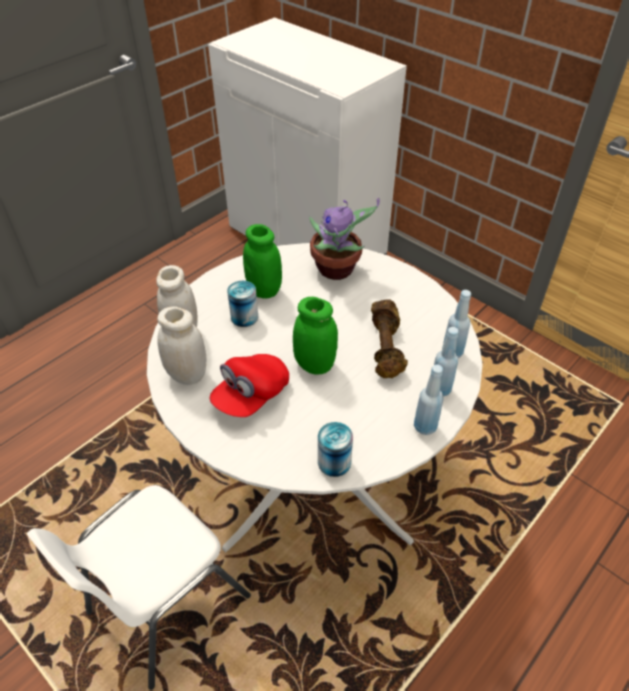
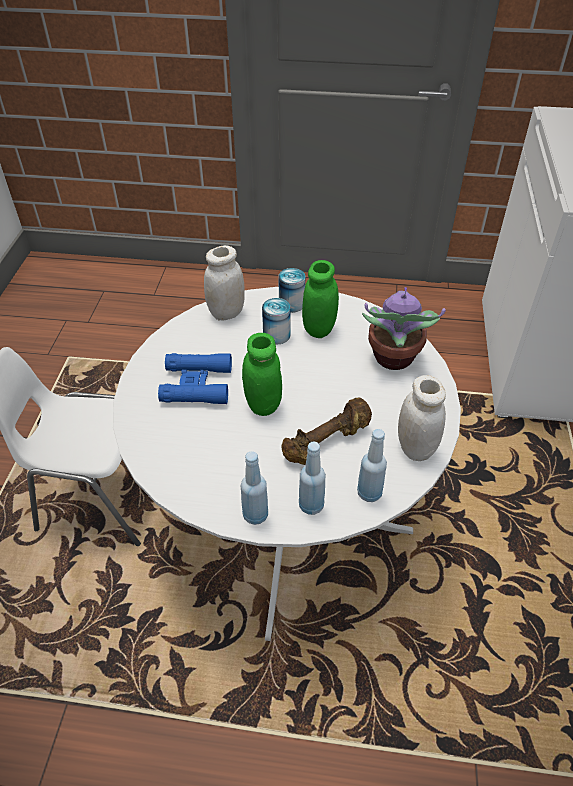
camera: 55 degrees right, 0 degrees up
(187, 374) = (188, 339): white jar -> white jar (415, 448)
(251, 395) = (197, 384): red cap -> blue binoculars
(334, 462) = (168, 470): can -> can (291, 304)

